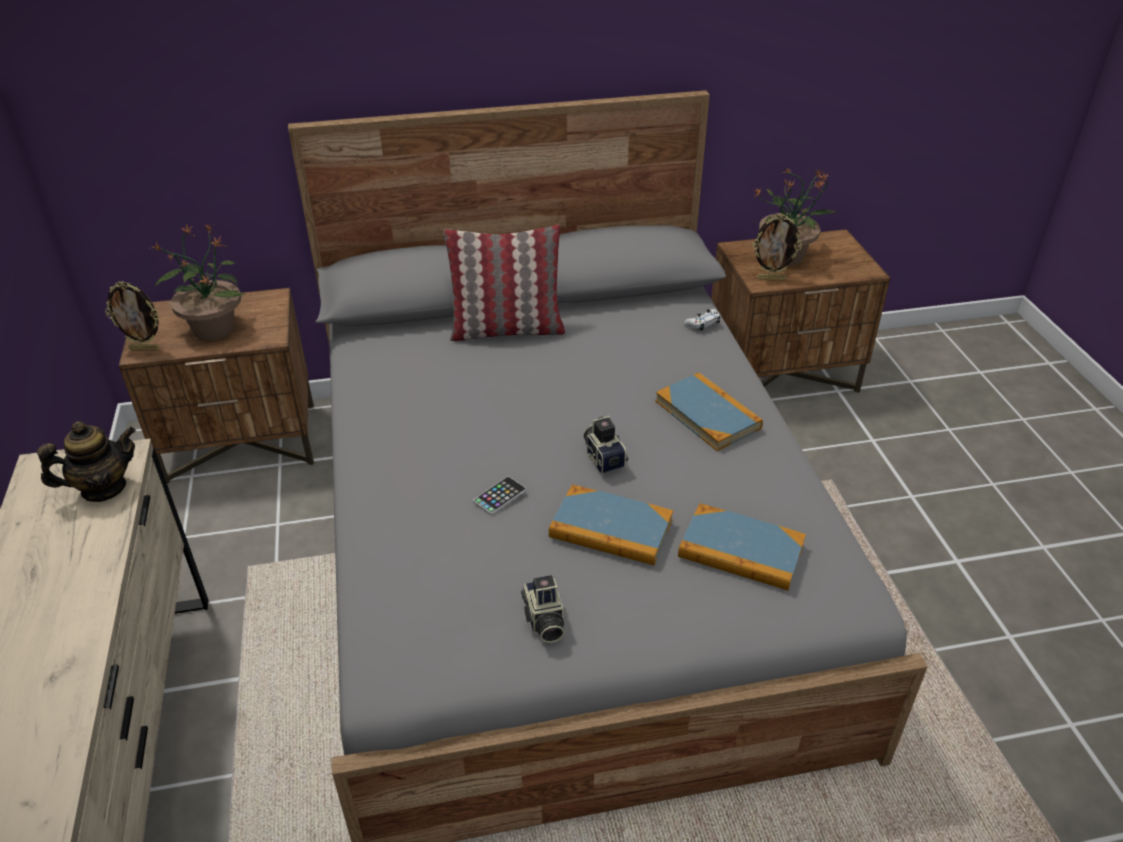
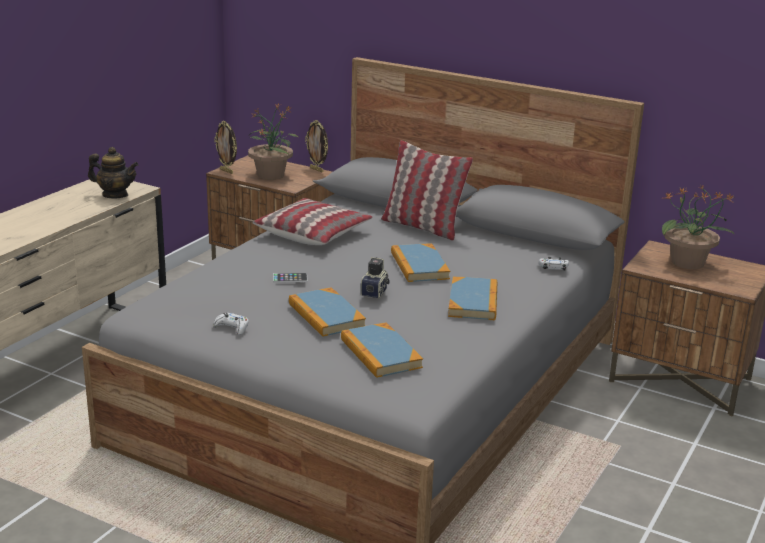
camera: 40 degrees right, 15 degrees down
(407, 402) = (313, 233): none -> pillow
(543, 621) = (232, 328): camera -> white game controller
(588, 392) = (419, 266): none -> book
(771, 279) = (653, 268): picture frame -> picture frame (317, 170)

